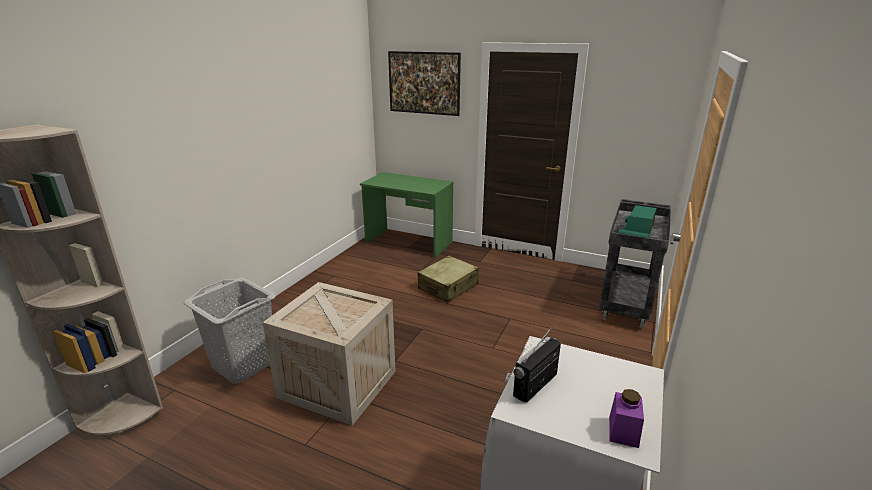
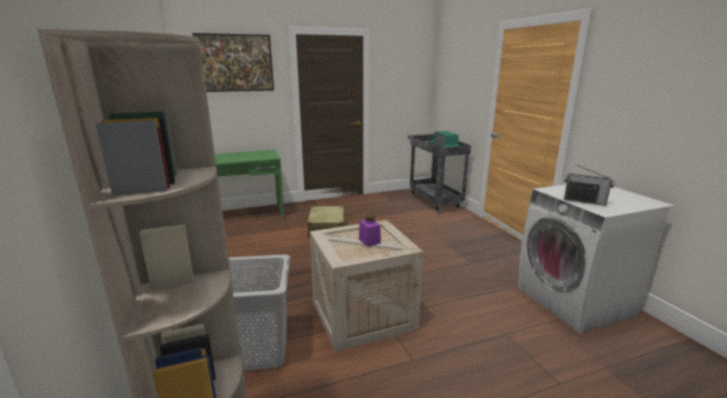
camera: 45 degrees left, 5 degrees down
(535, 385) = (584, 201): radio -> radio turned 60 degrees counterclockwise
(623, 432) = (640, 200): purple jar -> purple jar (369, 241)

